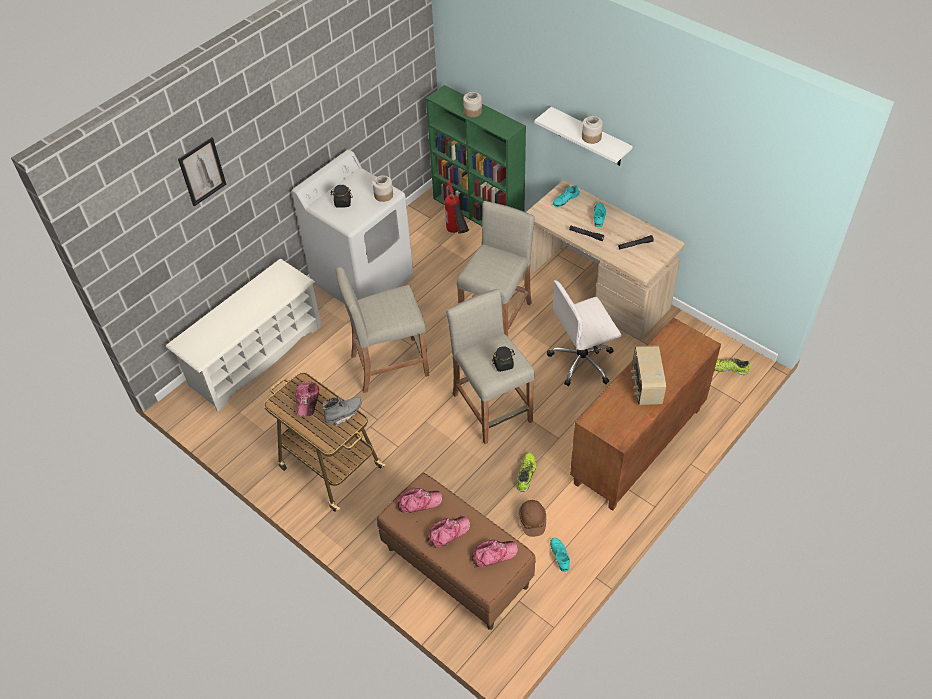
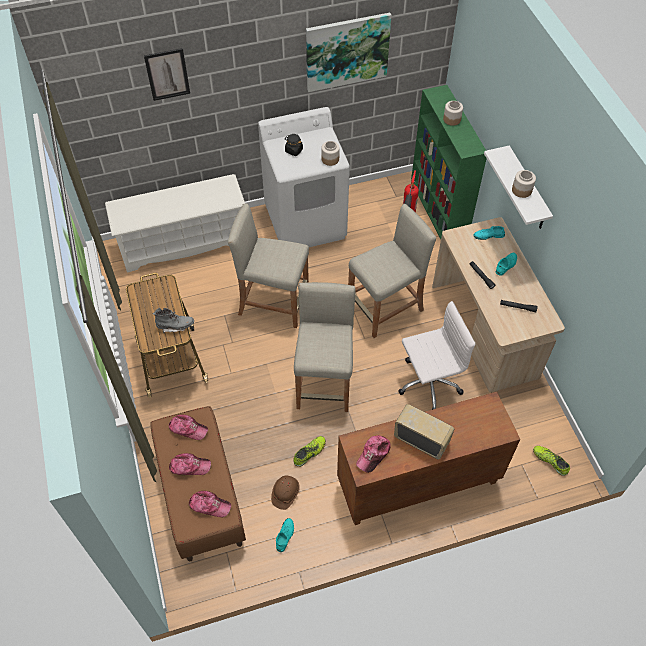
camera: 30 degrees right, 5 degrees up
(307, 401) = (158, 300): cap -> cap (373, 454)
(353, 84) = (347, 51): none -> picture
(503, 364) = (327, 353): black jar -> none
(582, 361) = (428, 384): white office chair -> white office chair turned 150 degrees clockwise
(645, 387) = (421, 439): radio -> radio turned 90 degrees clockwise

